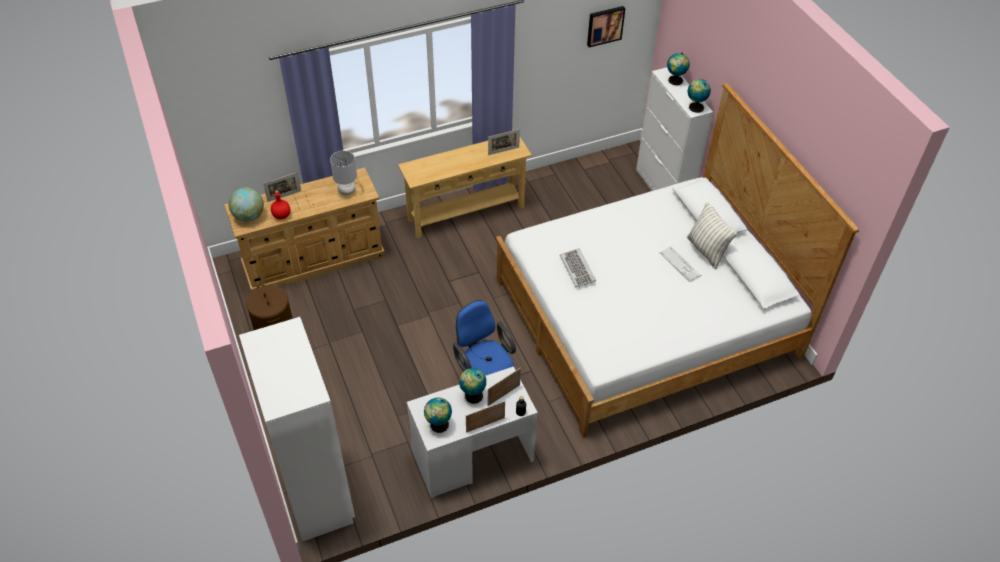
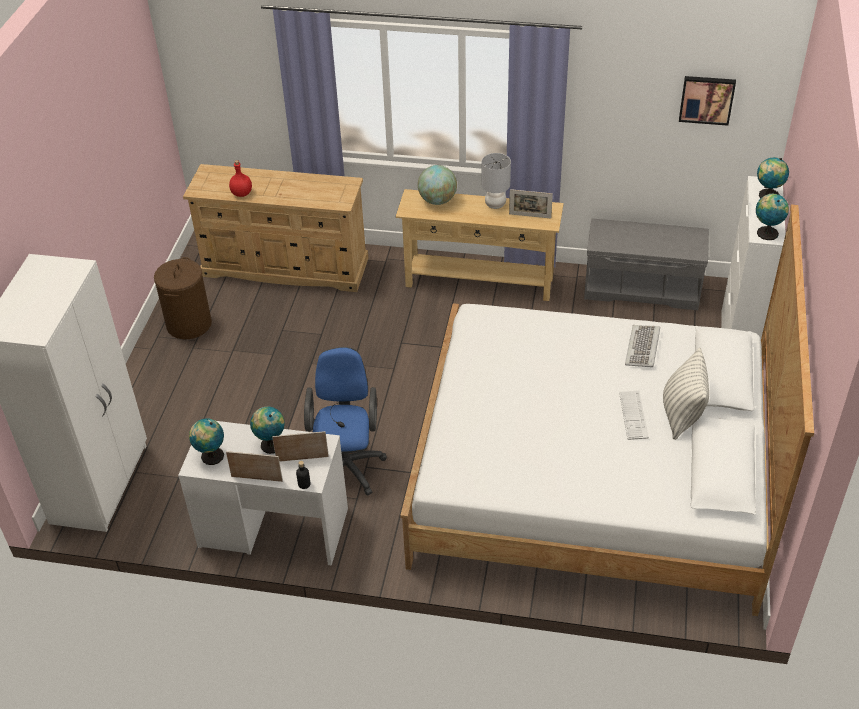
camera: 35 degrees right, 5 degrees down
(249, 216) = (212, 183): globe -> globe (437, 200)
(284, 196) = (260, 176): picture frame -> none
(347, 191) = (324, 194): grey table lamp -> grey table lamp (495, 205)
(576, 172) = (643, 287): none -> grey bench
(578, 269) = (503, 369): keyboard -> keyboard (643, 348)

